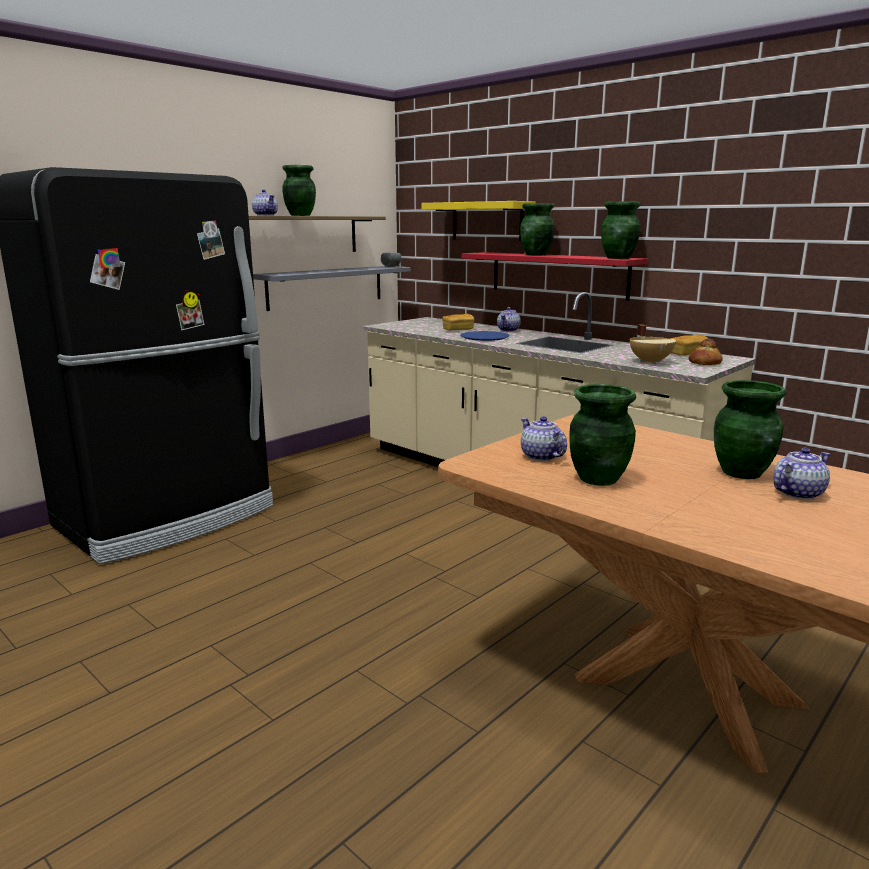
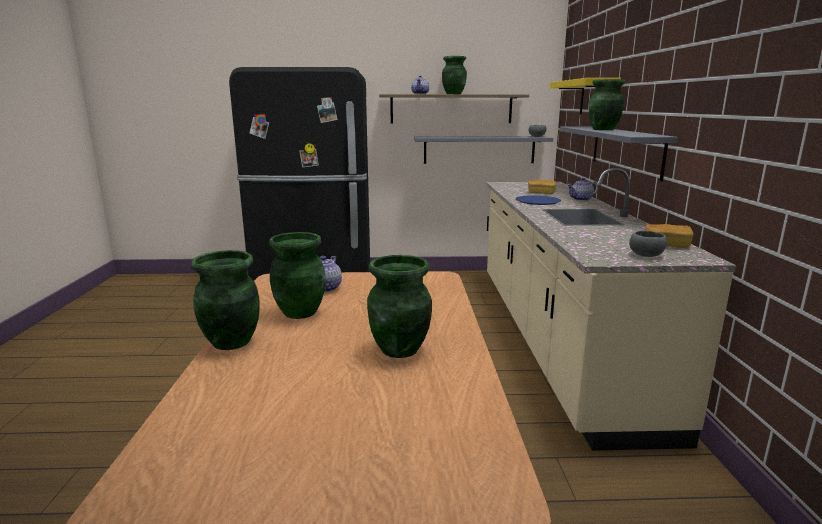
camera: 45 degrees right, 0 degrees up
(558, 274) = (625, 150): red shelf -> grey shelf
(618, 258) = (644, 135): green vase -> green vase (231, 342)
(651, 361) = (594, 243): beige cooking pot -> none
(705, 363) = (647, 256): bread -> grey bowl
(797, 493) = (377, 380): teapot -> none

